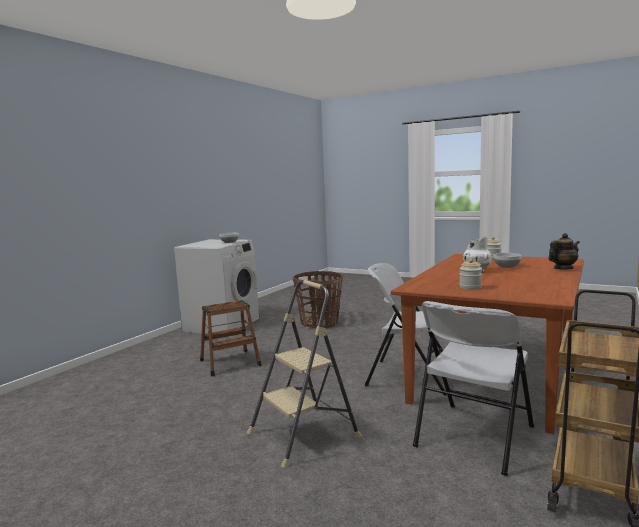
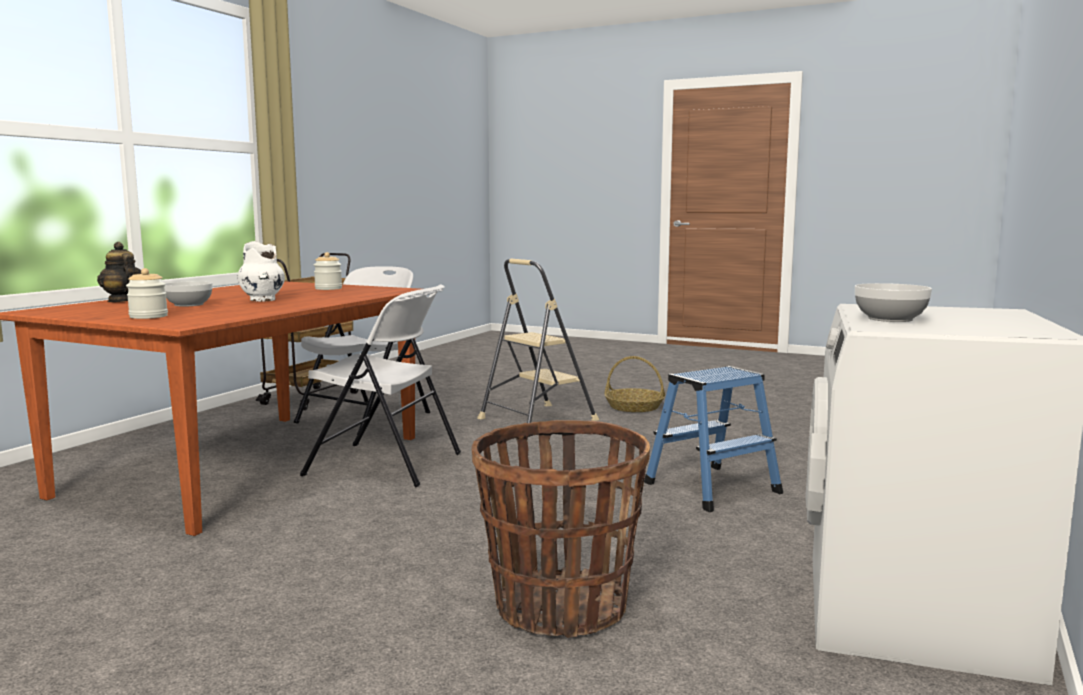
camera: 175 degrees right, 0 degrees up
(193, 460) = (634, 407): none -> basket
(229, 362) = (712, 487): brown step ladder -> blue step ladder
(563, 268) = (123, 300): teapot -> teapot turned 75 degrees clockwise

